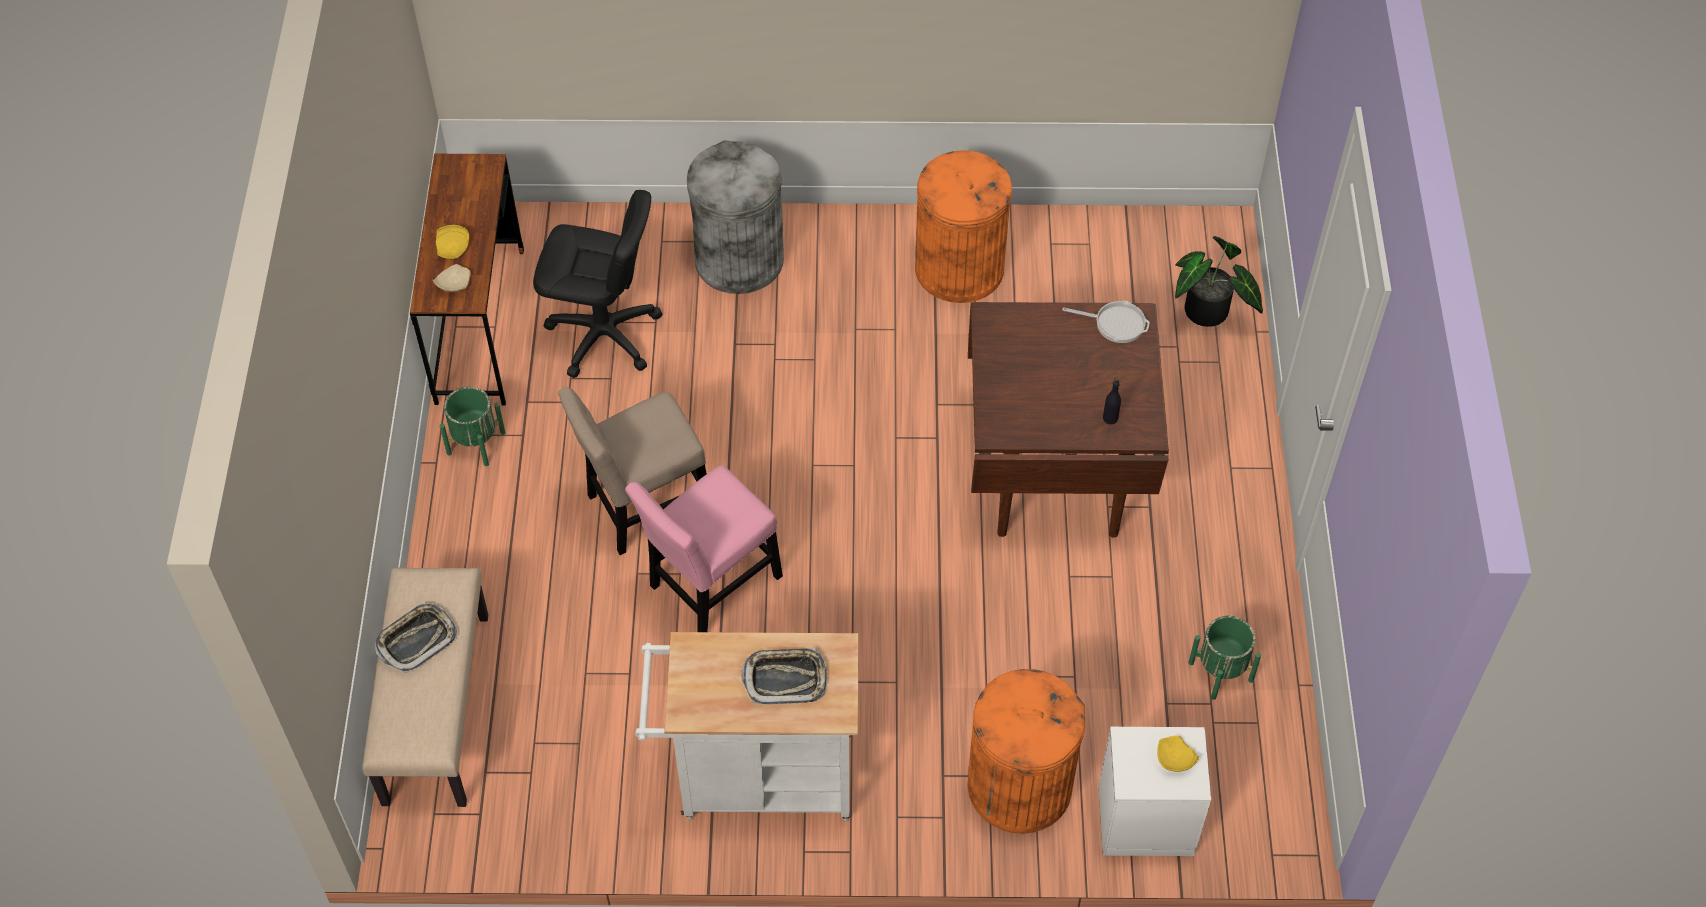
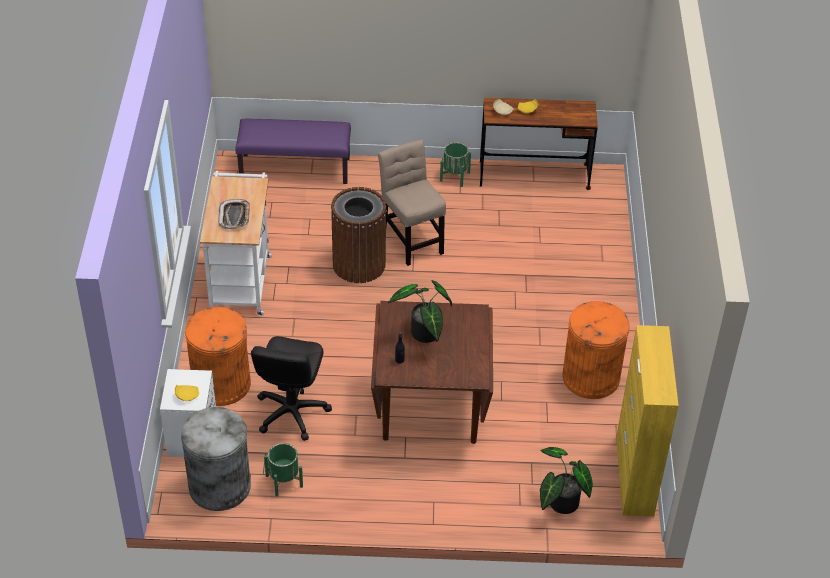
camera: 90 degrees right, 10 degrees down
(416, 640) = (304, 129): tray -> none
(435, 708) = (295, 168): beige bench -> purple bench
(604, 335) = (529, 222): black office chair -> black office chair (291, 412)
(711, 586) = (359, 264): pink chair -> brown trash can
(739, 259) = (590, 277): grey trash can -> grey trash can (220, 486)
(1050, 386) = (424, 335): none -> potted plant
(1116, 323) = (472, 368): frying pan -> none
(1146, 228) = (634, 476): none -> yellow cabinet

